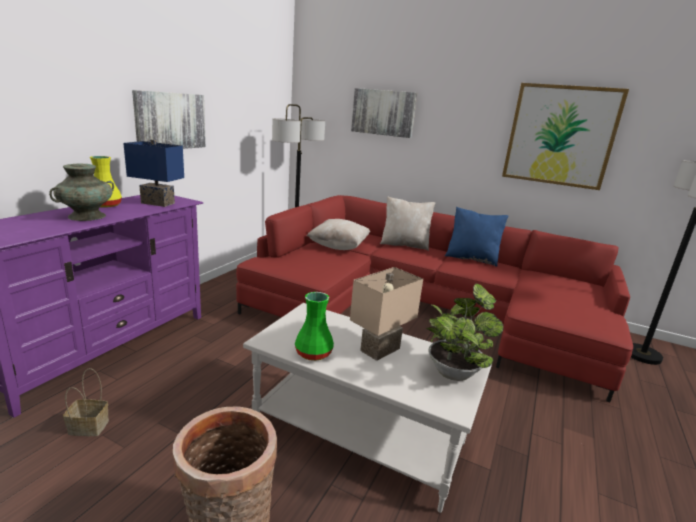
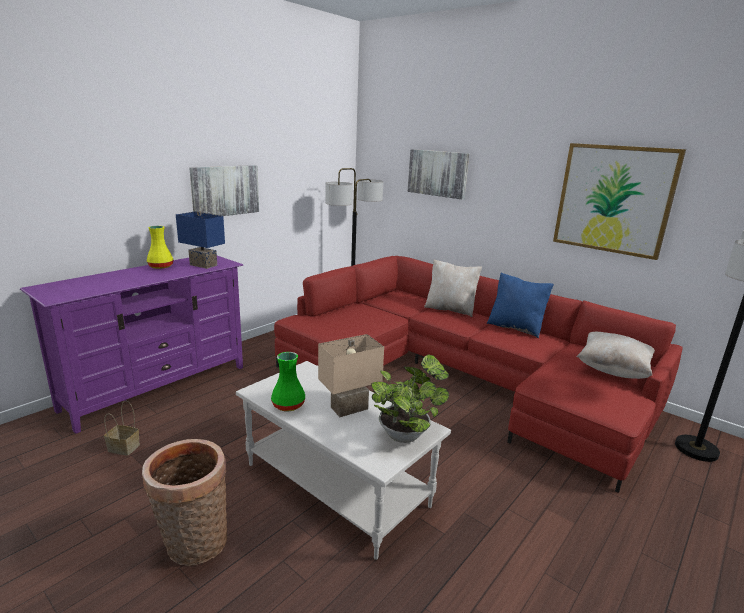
camera: 15 degrees right, 0 degrees up
(87, 216) = (140, 276): turquoise vase -> none
(338, 247) = (380, 308): beige pillow -> beige pillow (612, 370)

